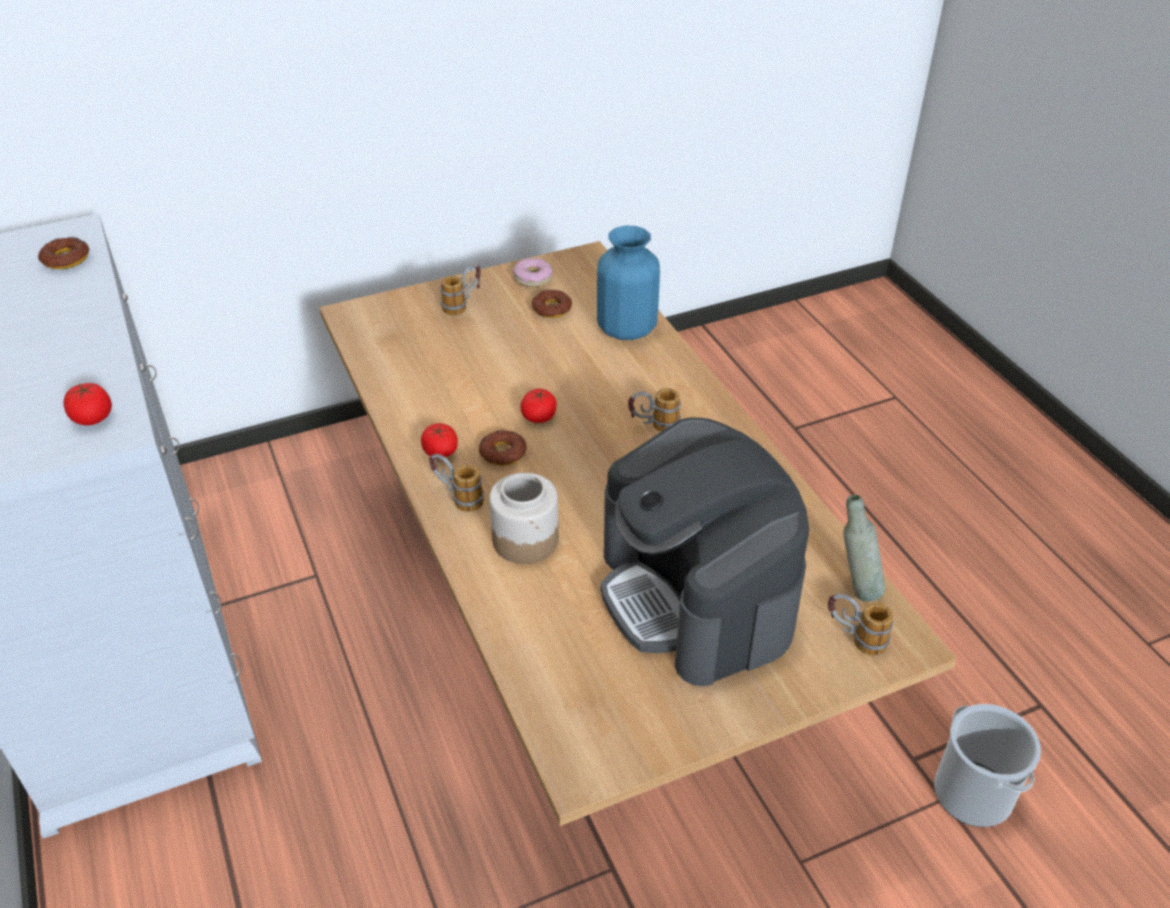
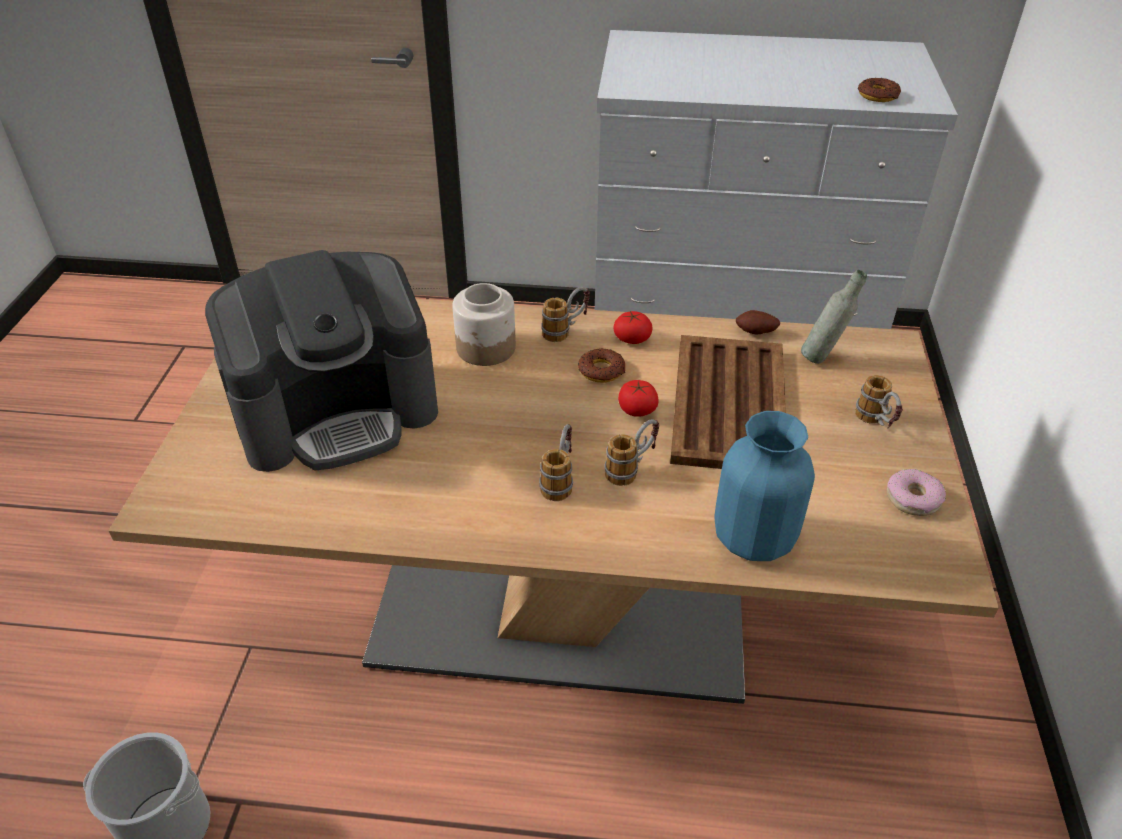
camera: 120 degrees right, 0 degrees up
(92, 417) = (646, 84): tomato -> none
(381, 384) = (756, 333): none -> potato
(491, 373) = (729, 402): none -> brown tray
(551, 308) = (832, 489): donut -> none
(697, 596) = (337, 411): coffee machine -> coffee machine turned 150 degrees clockwise
(854, 638) = (199, 478): mug -> mug (632, 468)
(855, 588) = (237, 509): grey bottle -> grey bottle (823, 357)

